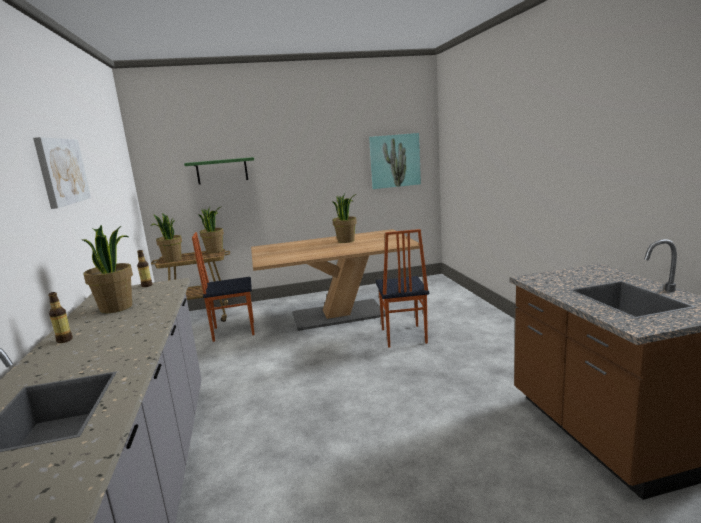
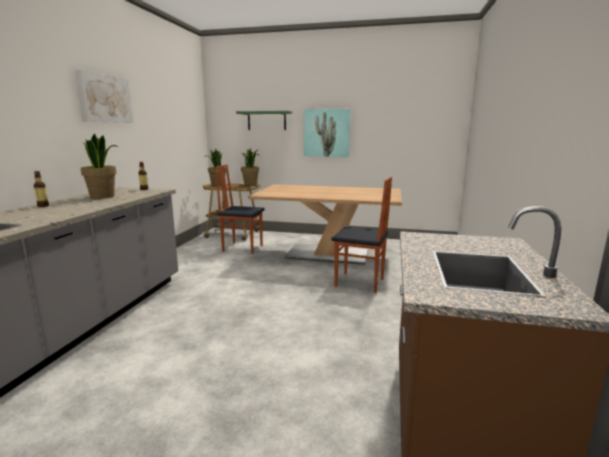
camera: 25 degrees right, 0 degrees up
(346, 241) = (345, 190): potted plant -> none
(395, 161) = (420, 125): picture -> picture (326, 133)
(402, 336) = (359, 283): chair -> chair turned 90 degrees counterclockwise

